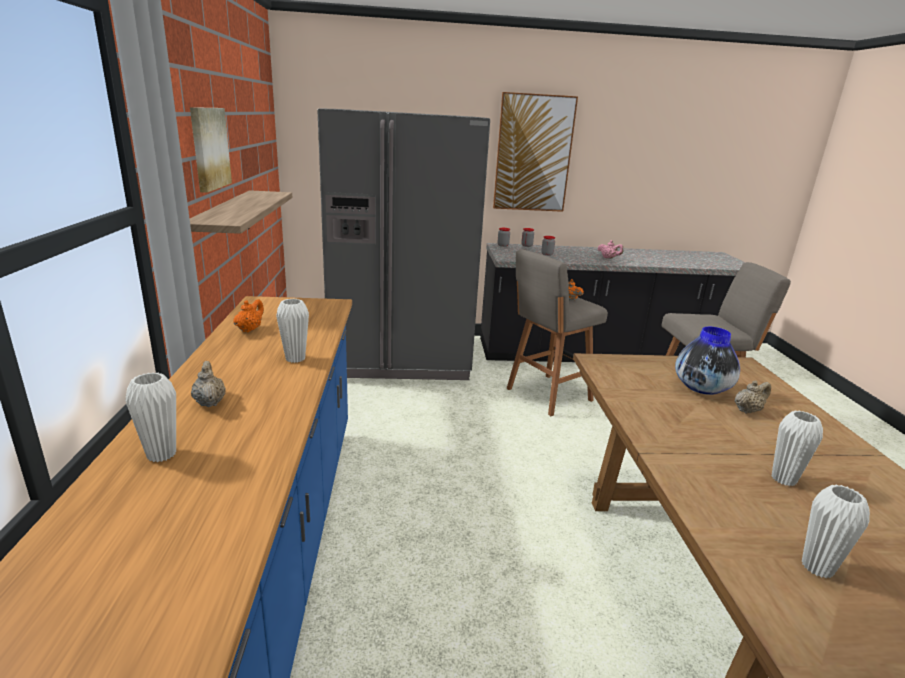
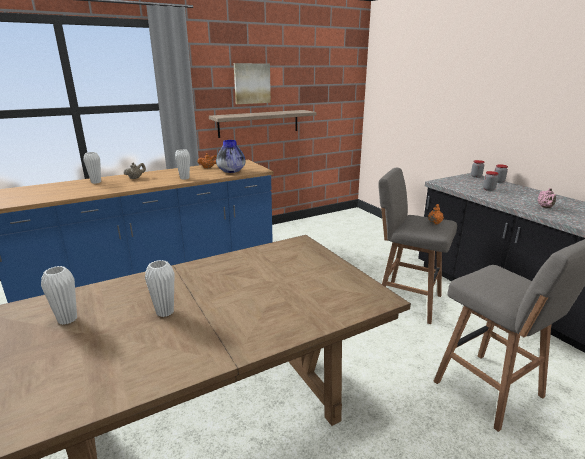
camera: 65 degrees right, 0 degrees up
(401, 356) = (378, 240): grey fridge -> none
(533, 154) = (524, 93): picture -> none
(701, 388) = (294, 280): vase -> vase (231, 171)
(747, 410) = (270, 299): beige teapot -> none

